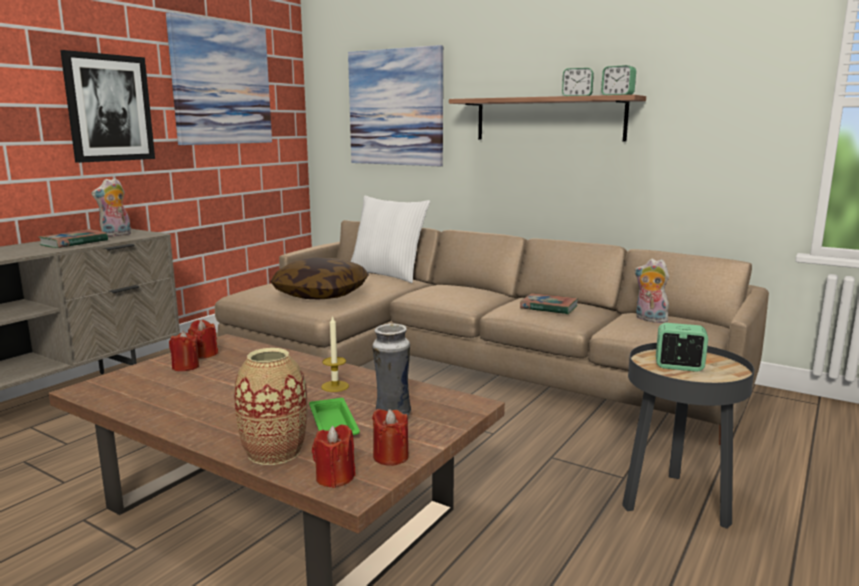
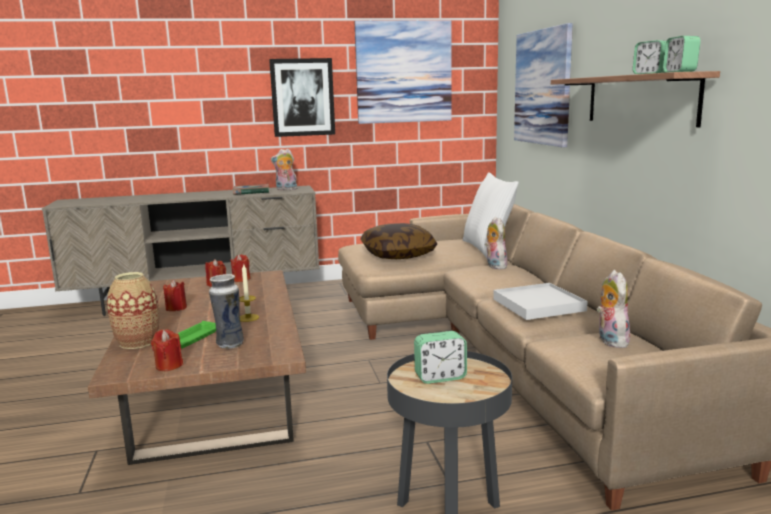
camera: 45 degrees right, 0 degrees up
(335, 478) = (124, 365): red candle -> red candle (176, 308)
(433, 287) = (494, 266): none -> plush toy
(548, 307) = (538, 305): book -> white tray
(679, 367) = (440, 377): alarm clock -> alarm clock turned 105 degrees clockwise

